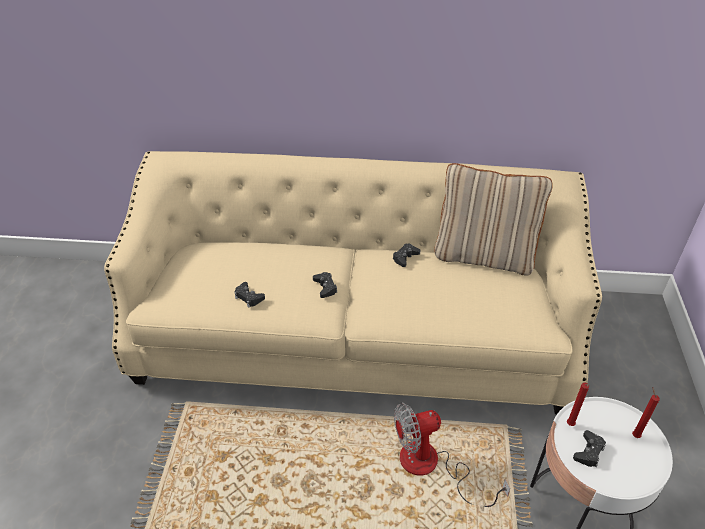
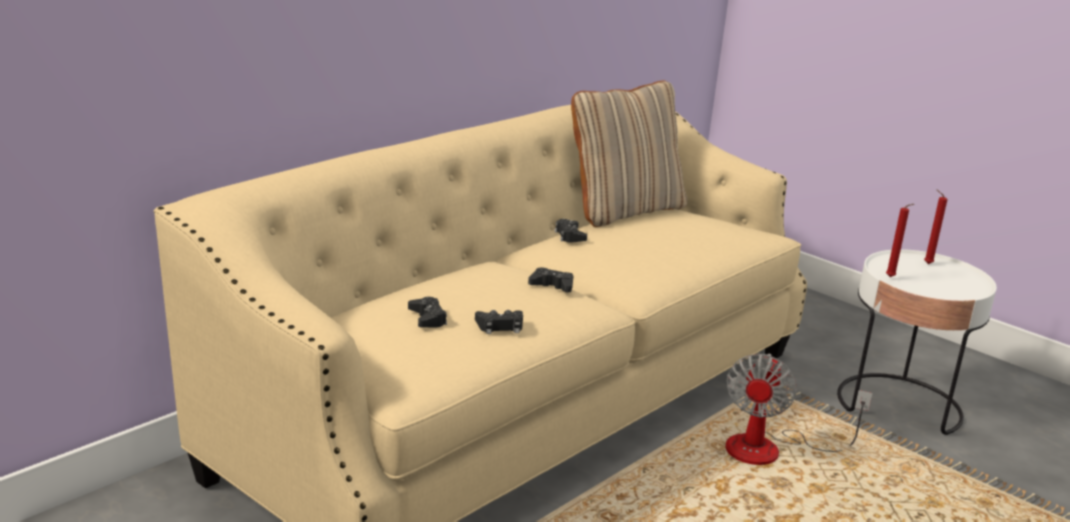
camera: 55 degrees left, 20 degrees down
(589, 452) = (928, 285): black game controller -> black game controller (427, 318)

